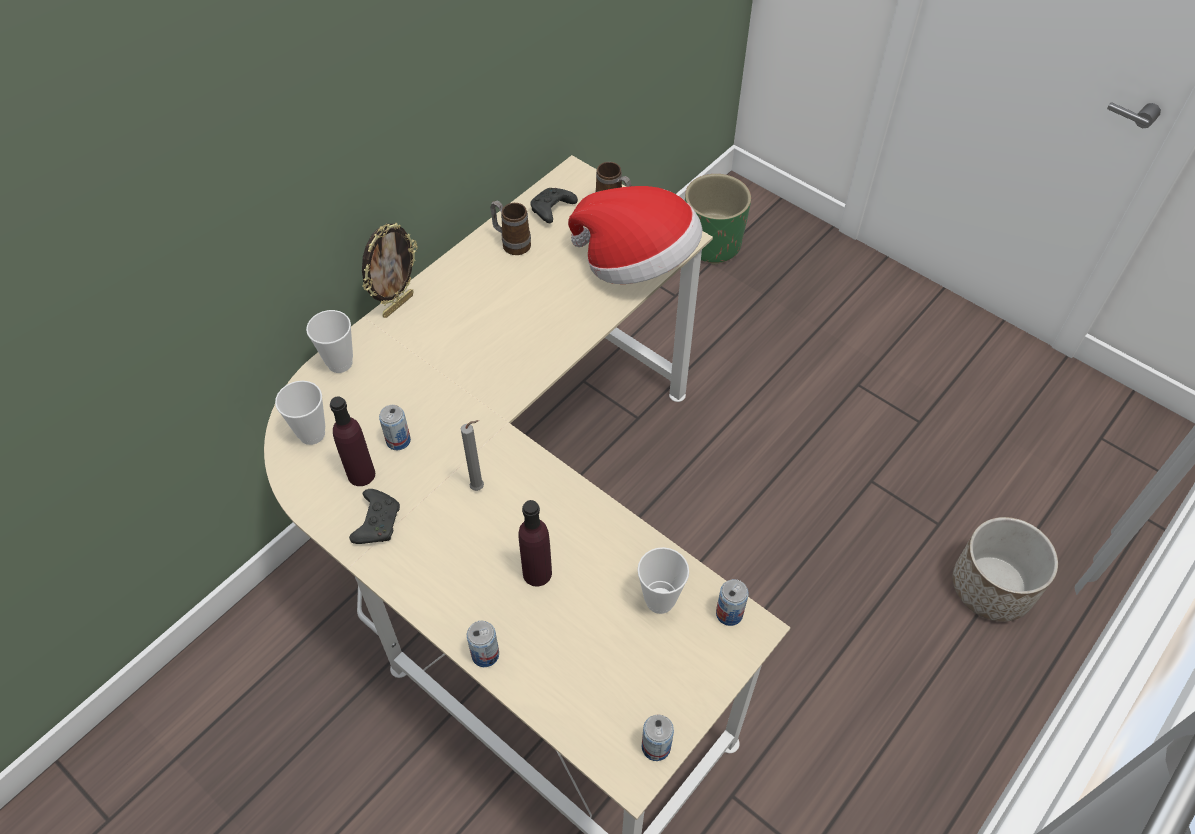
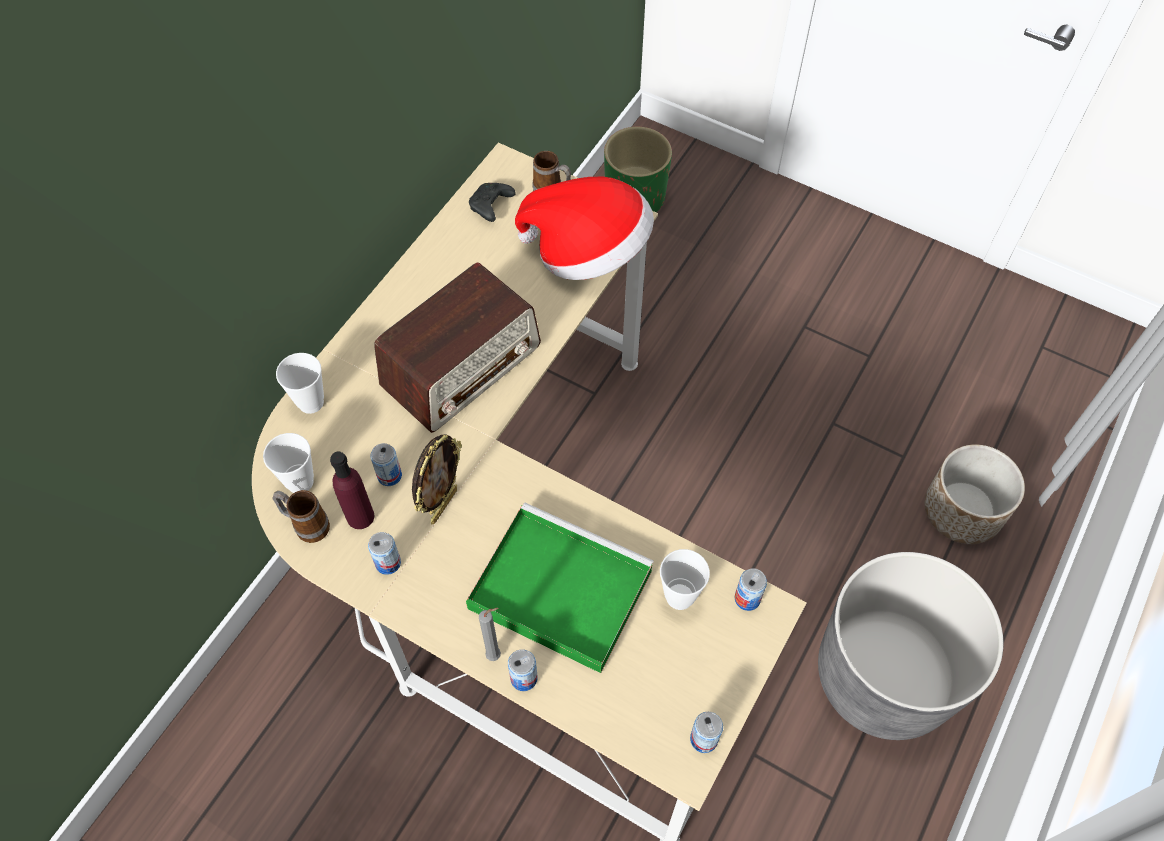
camera: 10 degrees left, 5 degrees up
(377, 522) = (388, 563): black game controller -> can
(397, 305) = (355, 331): picture frame -> picture frame (443, 505)
(479, 488) = (481, 511): grey candle -> grey candle (496, 655)
(491, 350) = (462, 366): none -> radio
(511, 243) = (457, 248): mug -> mug (306, 525)
(537, 573) = (556, 589): purple bottle -> green tray
(882, 739) = (884, 675): none -> grey planter

